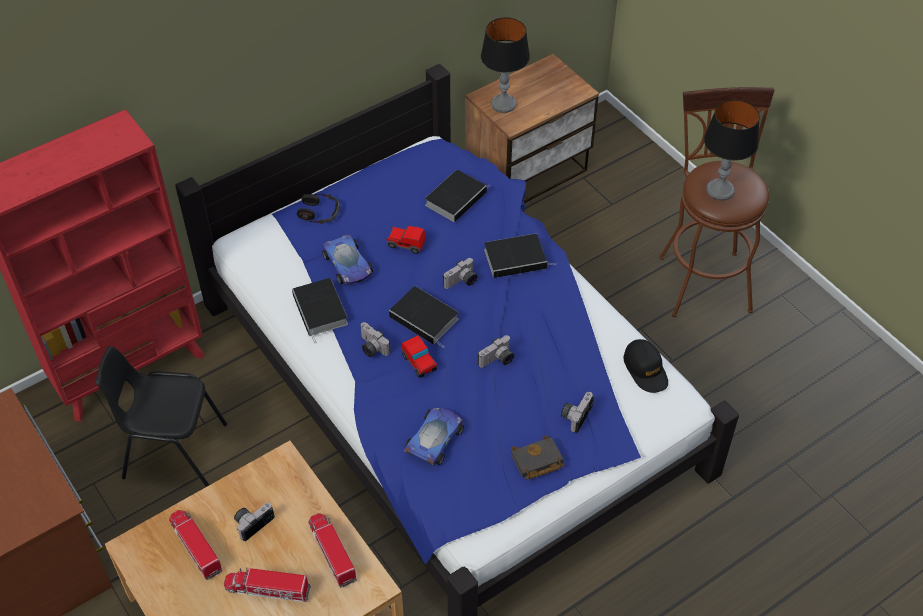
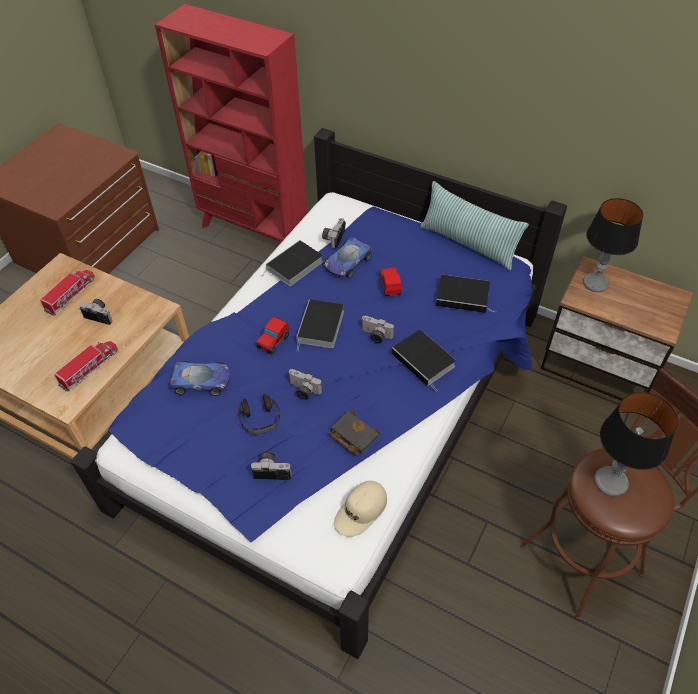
camera: 65 degrees right, 0 degrees up
(174, 451) = (201, 278): black chair -> none
(268, 589) = (47, 346): toy truck -> none
(319, 212) = (389, 227): headphones -> headphones (260, 418)
(371, 348) = (273, 308): camera -> camera (333, 237)
(387, 165) = (468, 244): none -> pillow
(536, 462) = (208, 459): black book -> black book (352, 435)
(645, 370) = (360, 511): black cap -> beige cap

